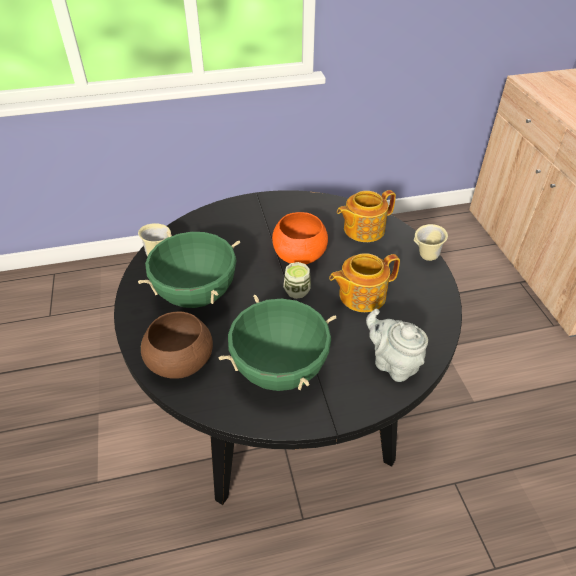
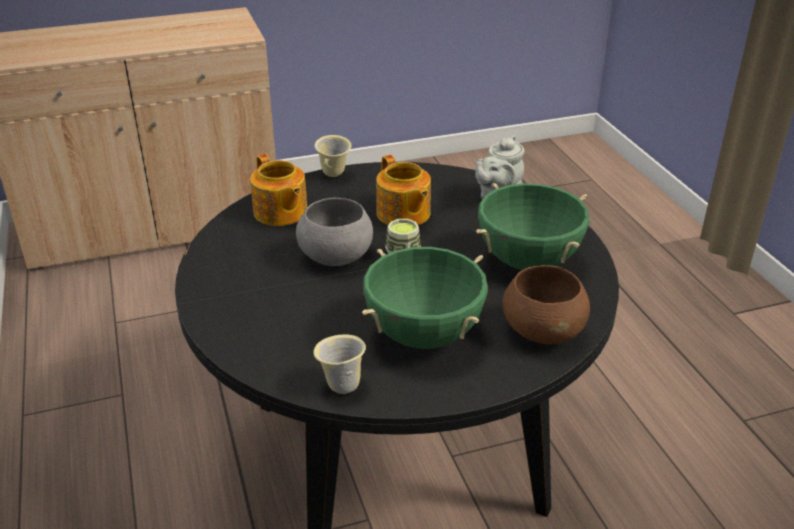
camera: 95 degrees left, 10 degrees down
(298, 256) = (336, 257): orange bowl -> grey bowl

